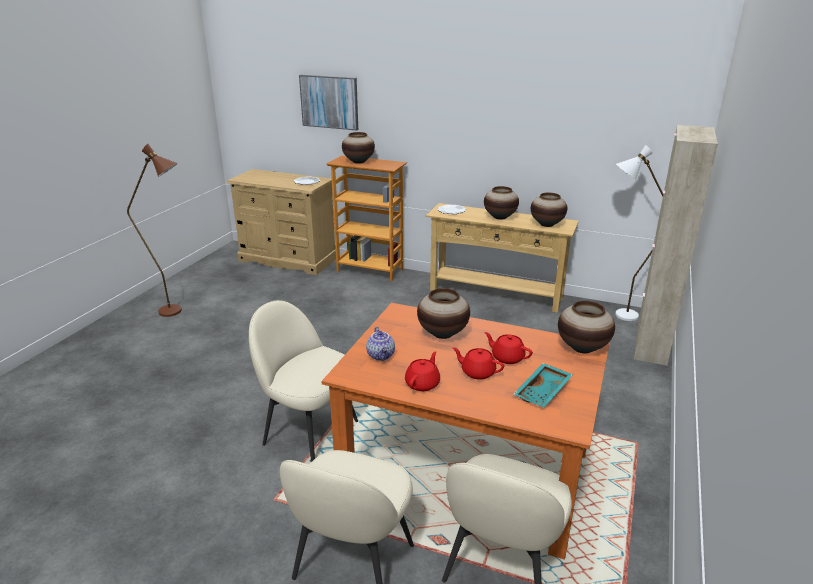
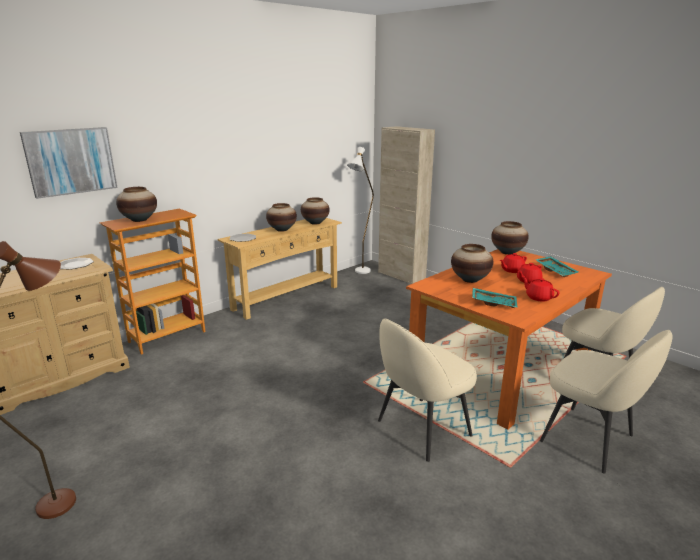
camera: 65 degrees left, 5 degrees down
(381, 355) = (493, 303): teapot -> turquoise tray

